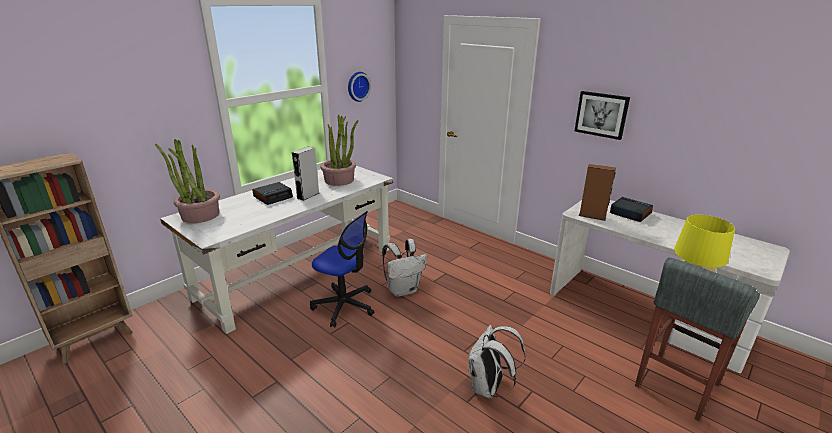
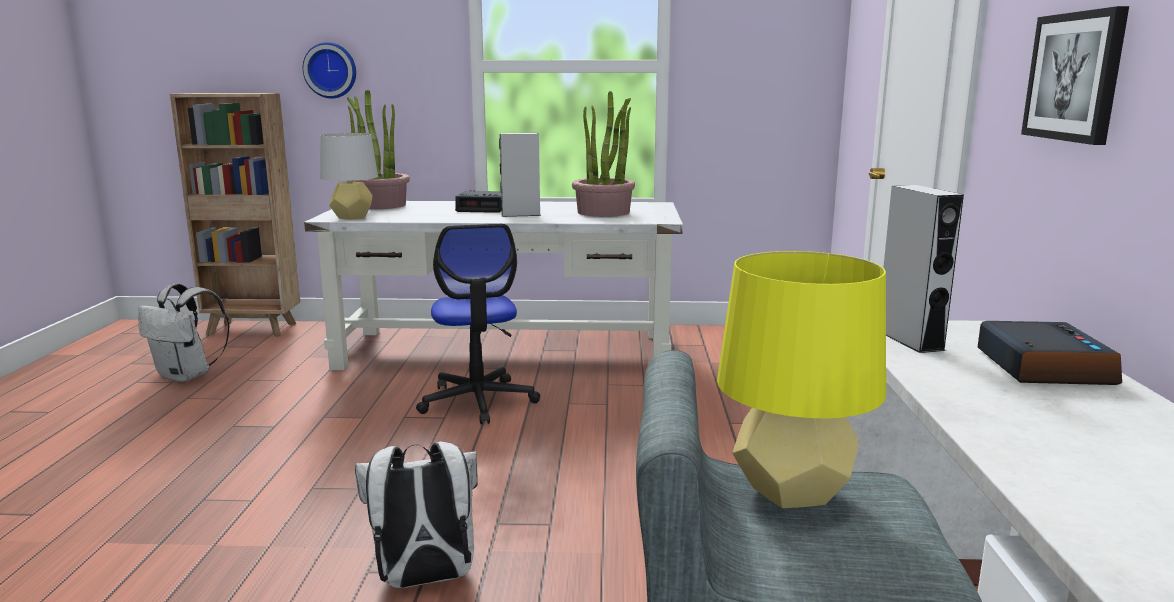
camera: 50 degrees right, 10 degrees down
(221, 232) = (352, 217): none -> grey table lamp
(357, 86) = (740, 72): wall clock -> wall clock (331, 70)
(403, 290) = (583, 420): white backpack -> white backpack (187, 375)
(592, 216) = (909, 340): brown speaker -> grey speaker

